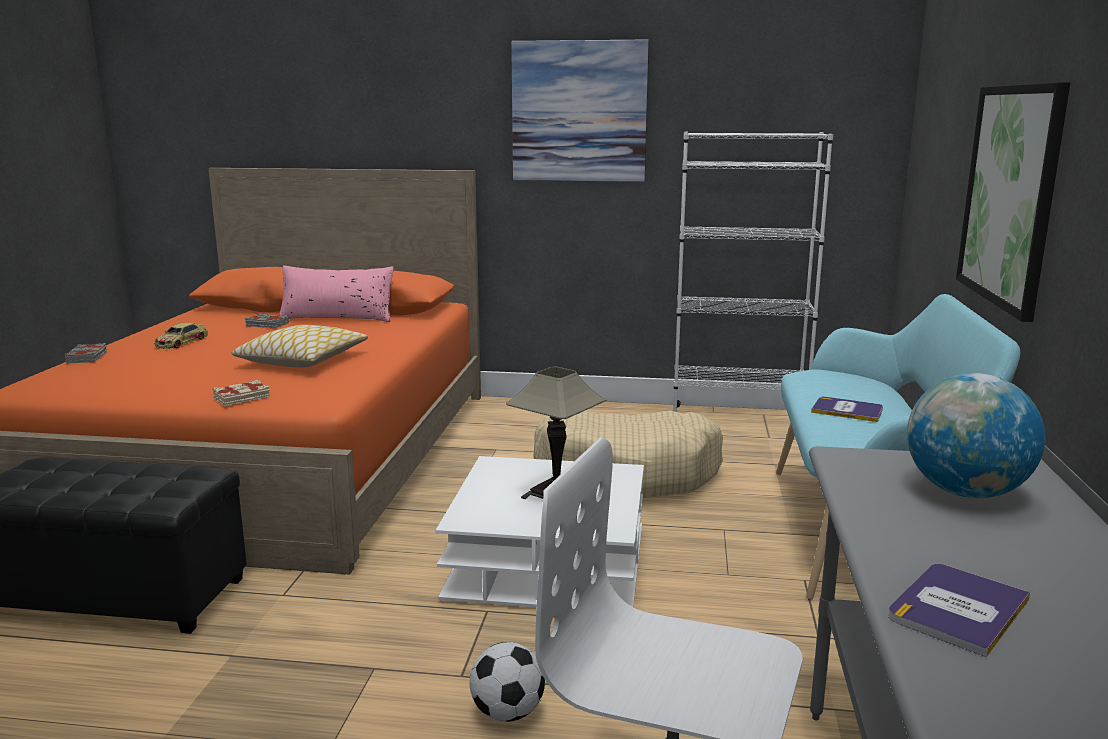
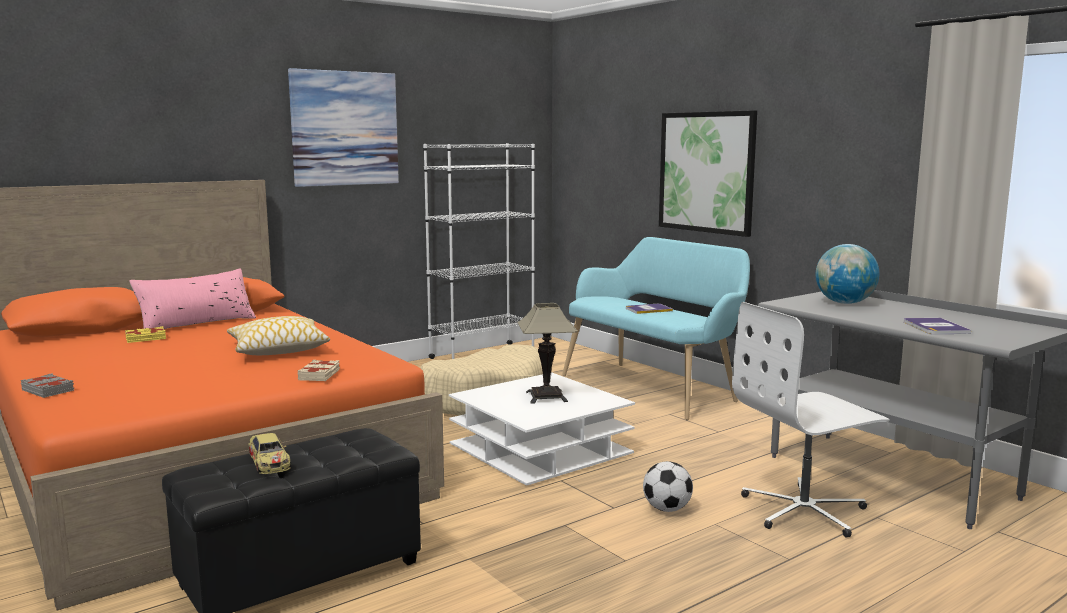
camera: 45 degrees left, 5 degrees down
(181, 342) = (108, 363): toy car -> toy car (269, 460)
(267, 325) = (146, 338): grey book -> yellow book

